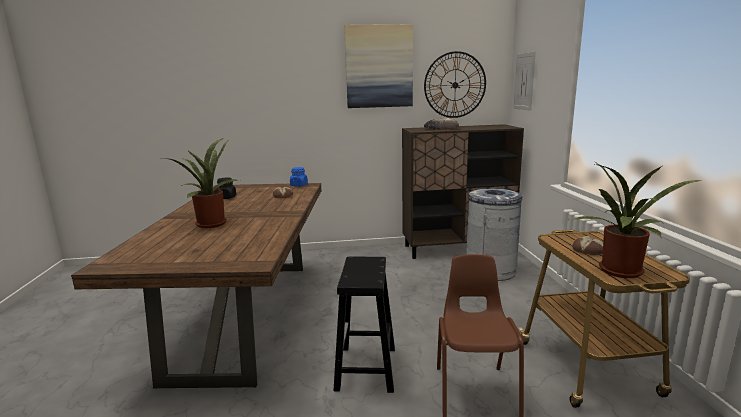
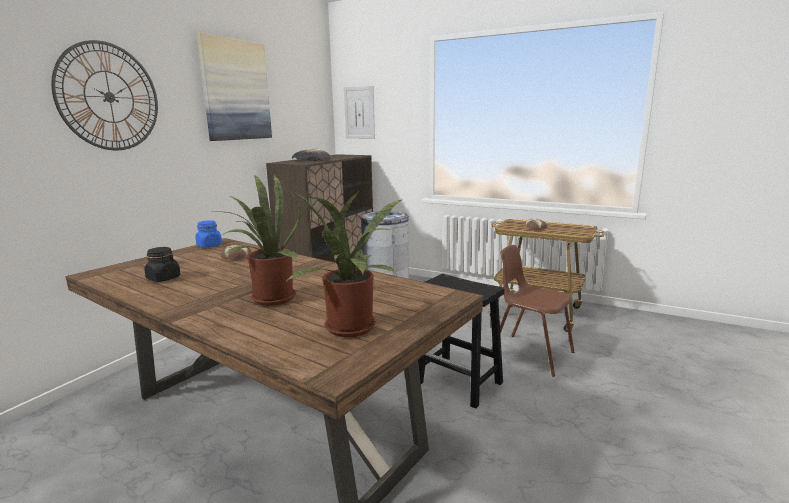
camera: 55 degrees left, 0 degrees up
(455, 85) = (299, 115): wall clock -> wall clock (109, 97)
(621, 273) = (575, 232): potted plant -> potted plant (353, 329)

